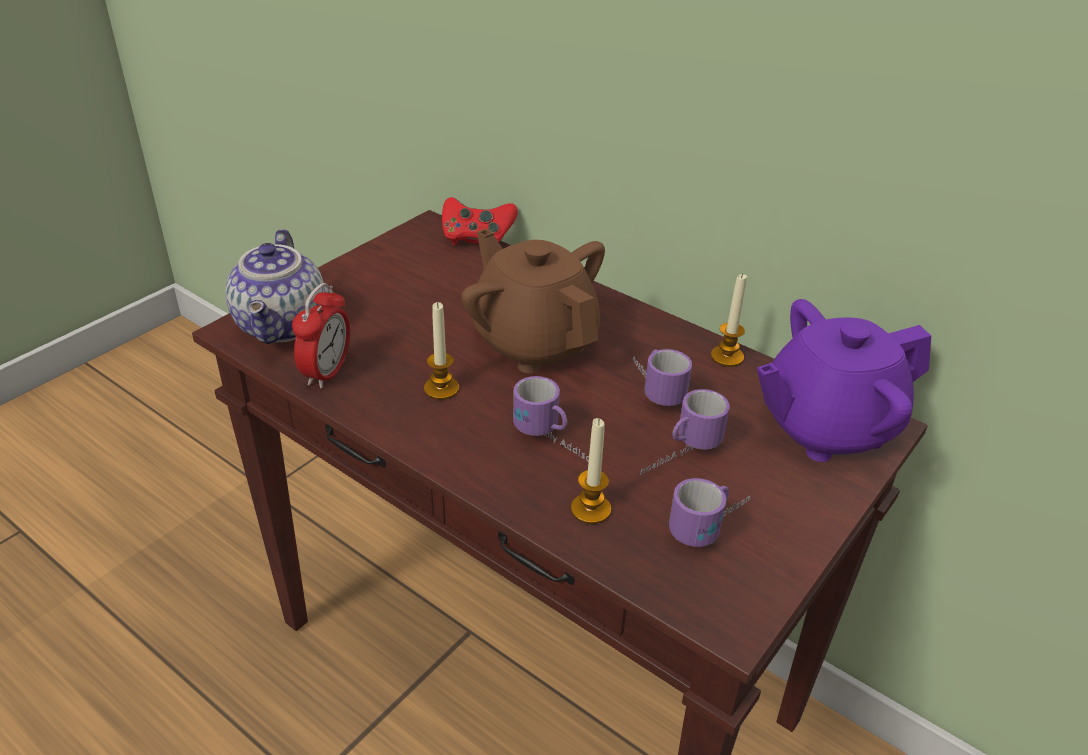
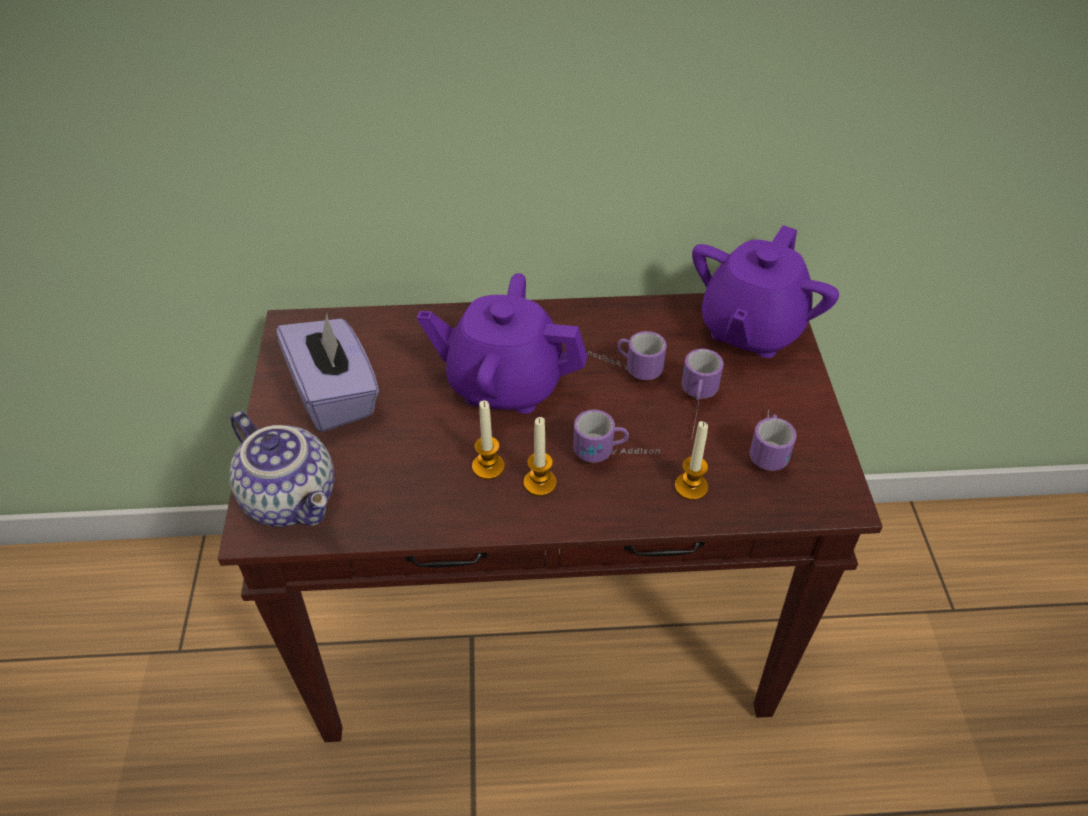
camera: 40 degrees left, 10 degrees up
(327, 372) = (385, 513): alarm clock -> none
(400, 281) = (335, 394): none -> purple tissue box
(476, 239) = (346, 316): red game controller -> none
(534, 342) = (504, 383): brown teapot -> purple teapot
(727, 357) = (640, 312): candle -> candle (540, 483)

